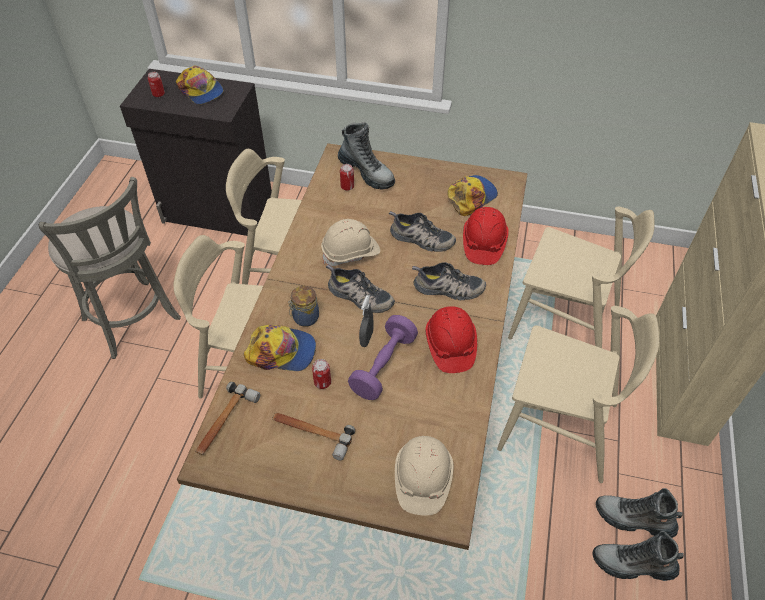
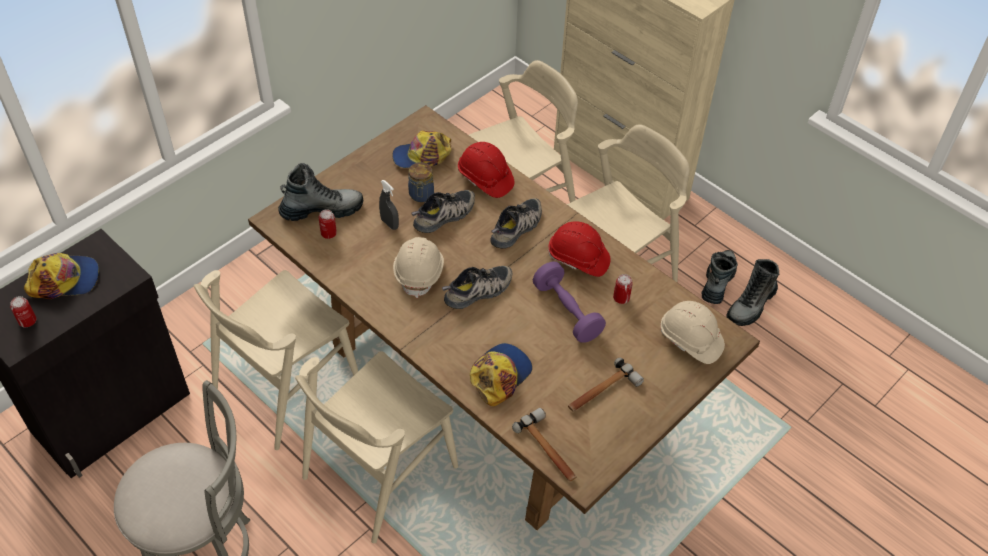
camera: 60 degrees left, 0 degrees up
(305, 318) = (473, 342): jar -> jar (421, 195)
(322, 382) = (555, 361): can -> can (621, 298)
(366, 339) = (530, 309): grey spray bottle -> grey spray bottle (389, 224)
(471, 197) = (422, 156): cap -> cap turned 90 degrees counterclockwise
(633, 519) = (718, 281): boot -> boot turned 150 degrees clockwise

